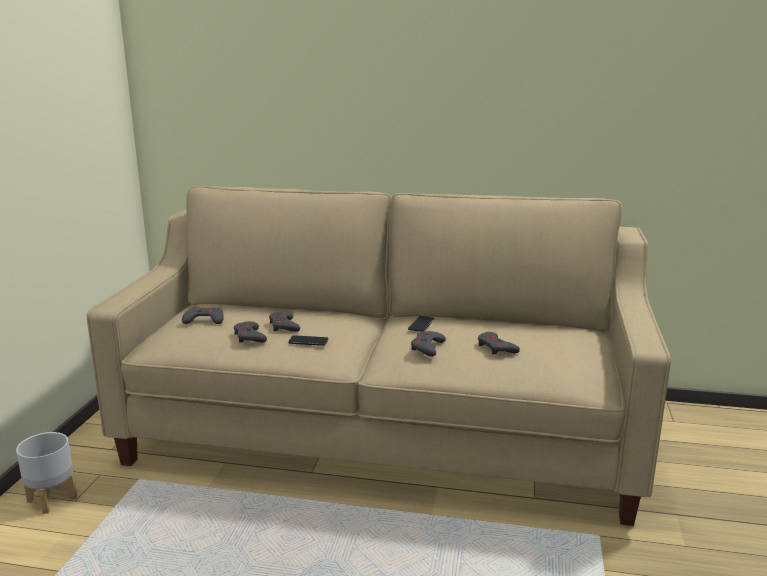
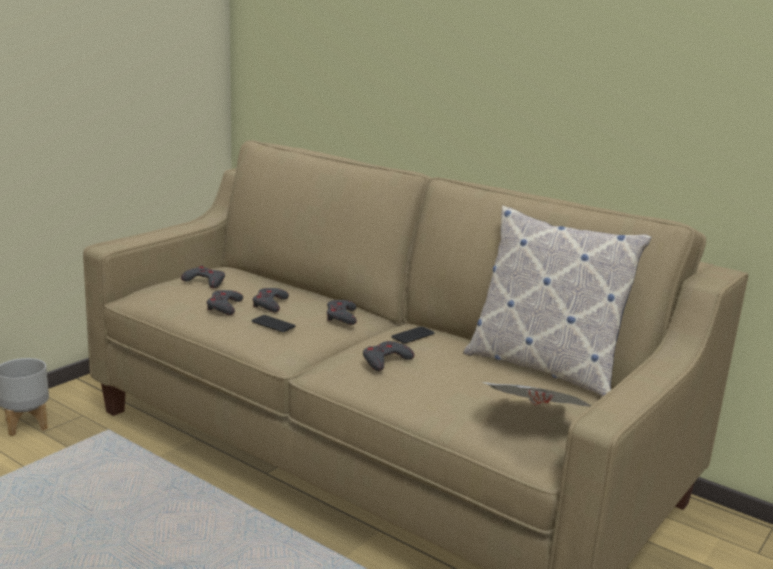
camera: 25 degrees right, 0 degrees up
(496, 348) = (461, 380): grey game controller -> grey game controller (341, 316)
(532, 325) = (544, 367): none -> pillow
(575, 363) = (535, 421): none -> newspaper

